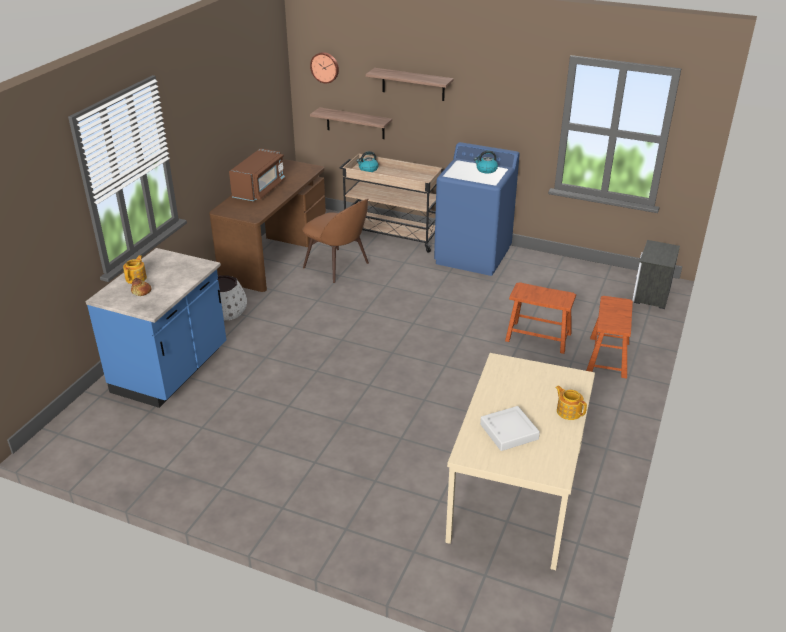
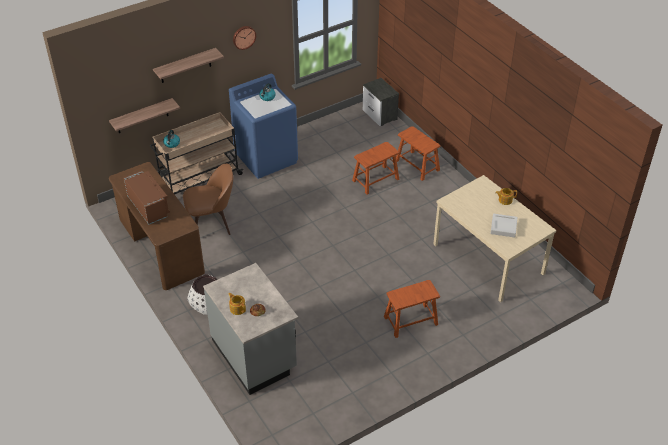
camera: 55 degrees left, 10 degrees up
(172, 371) = (255, 354): blue counter -> grey counter
(325, 67) = (109, 88): wall clock -> wall clock (243, 37)
(327, 467) = (410, 320): none -> brown stool

